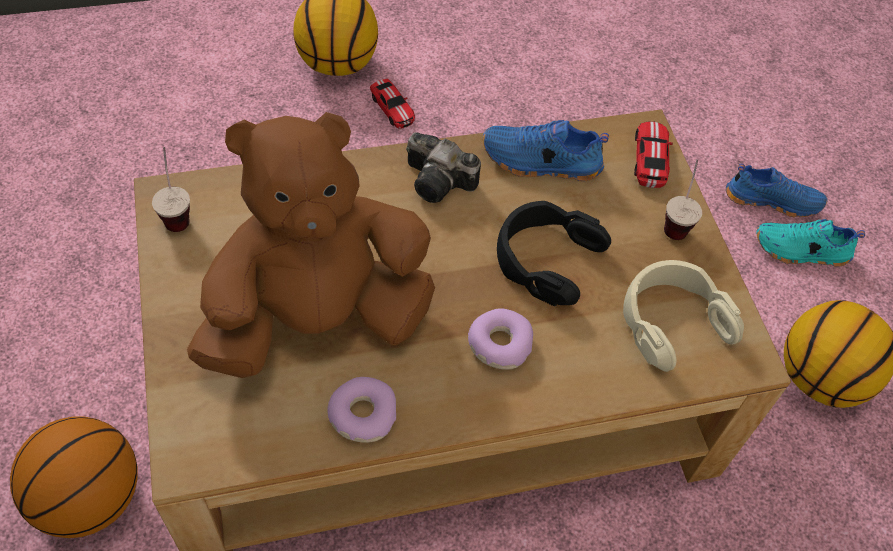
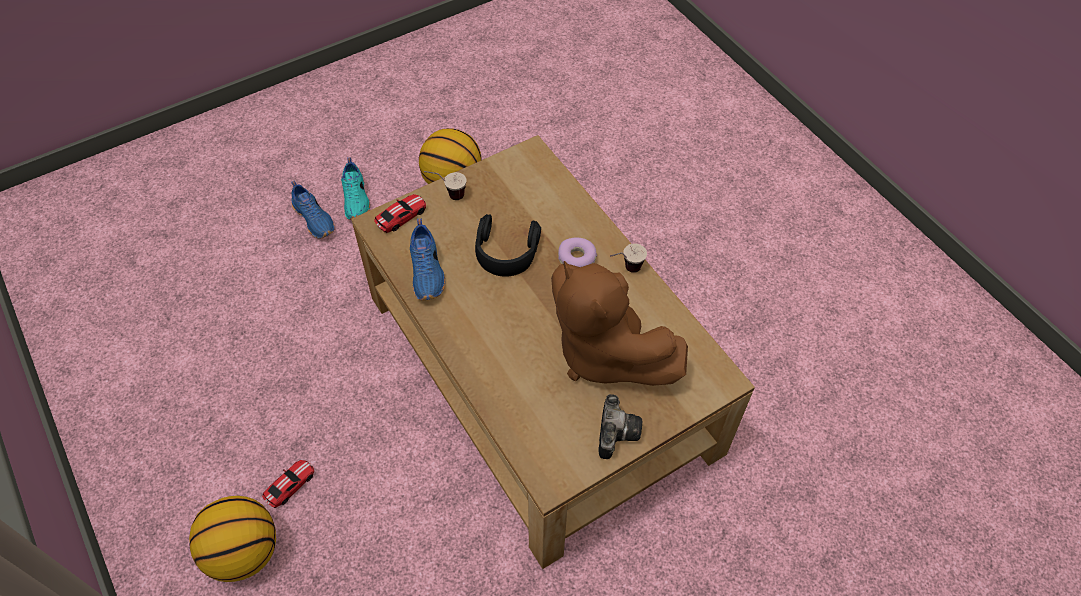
camera: 105 degrees left, 0 degrees up
(91, 498) = (711, 542): basketball -> none
(176, 211) = (561, 469): cup -> cup (625, 270)
(362, 414) = (653, 308): donut -> none
(441, 182) = (467, 321): camera -> camera (616, 431)
(649, 159) = (401, 216): toy car -> toy car turned 150 degrees clockwise
(672, 321) = (523, 186): beige headphones -> none
(772, 199) = (315, 219): blue shoe -> blue shoe turned 150 degrees clockwise

